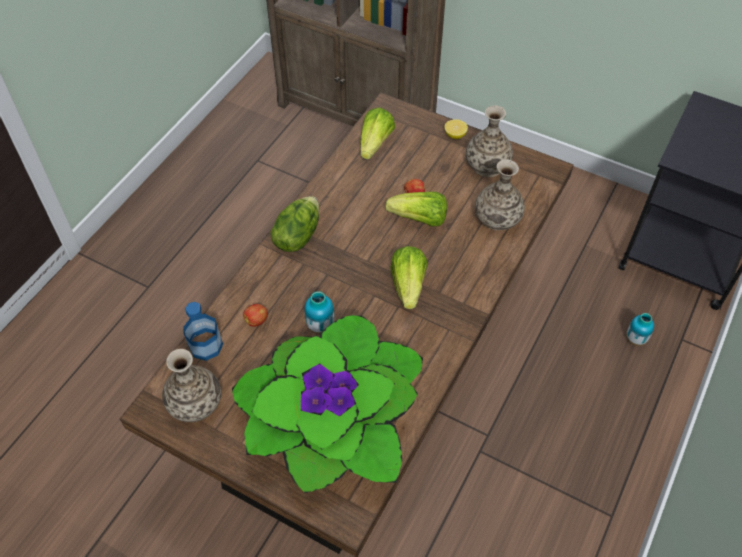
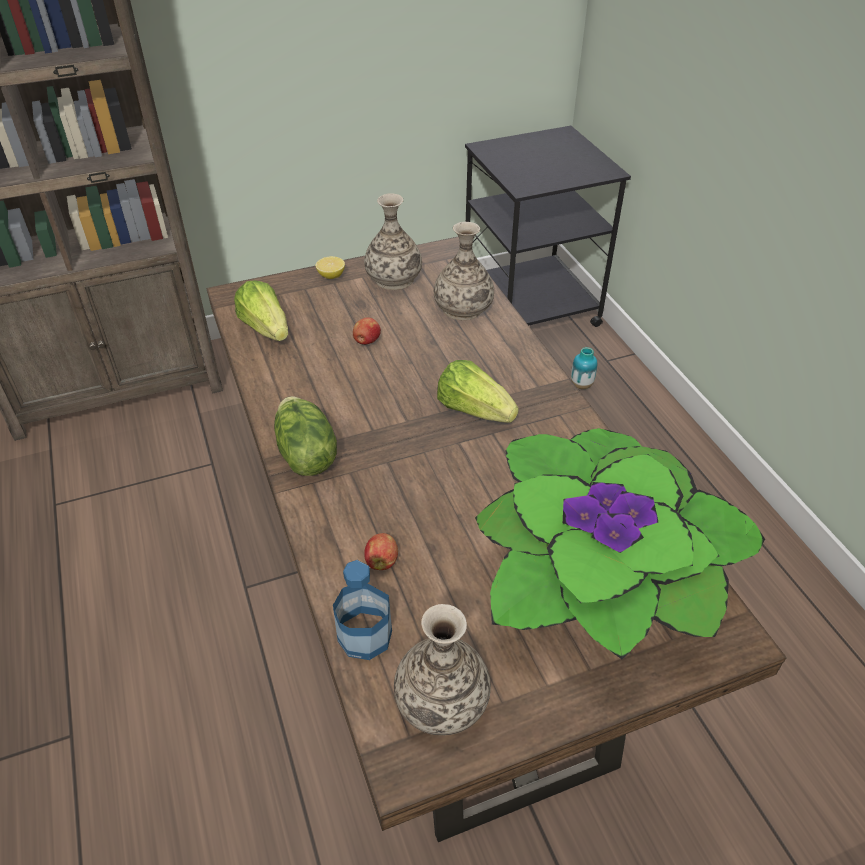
camera: 50 degrees left, 10 degrees down
(320, 326) = (452, 509): vase -> none
(419, 219) = (401, 355): lettuce -> none

